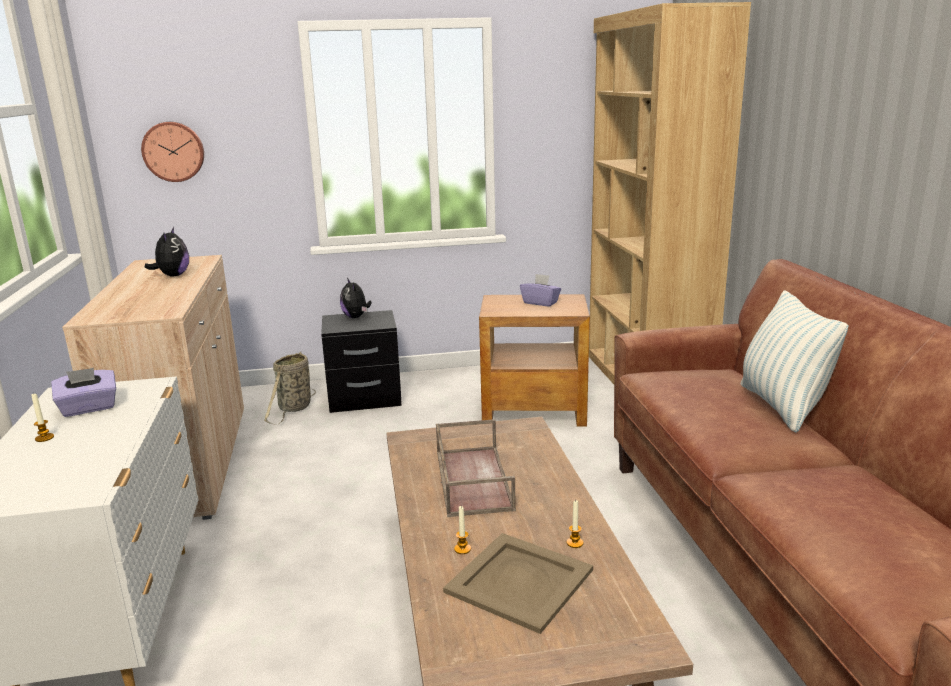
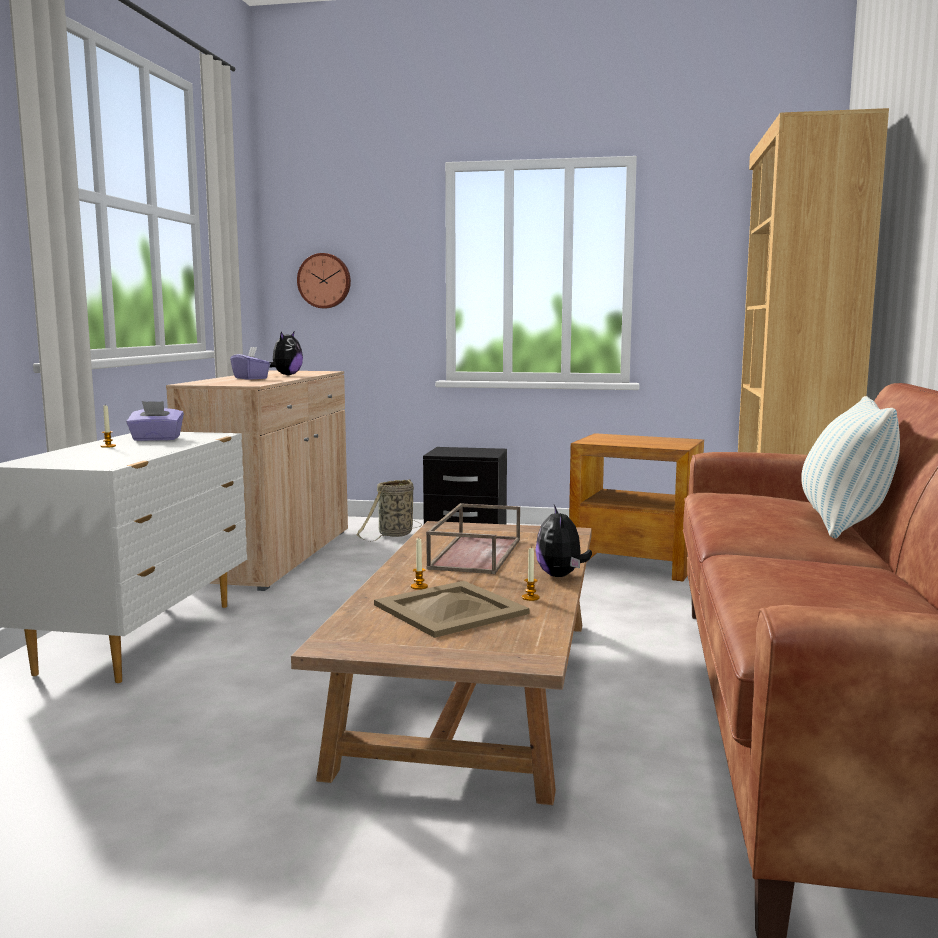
camera: 20 degrees right, 10 degrees down
(356, 317) = (467, 449): plush toy -> plush toy (561, 576)
(540, 302) = (647, 440): purple tissue box -> purple tissue box (251, 378)

